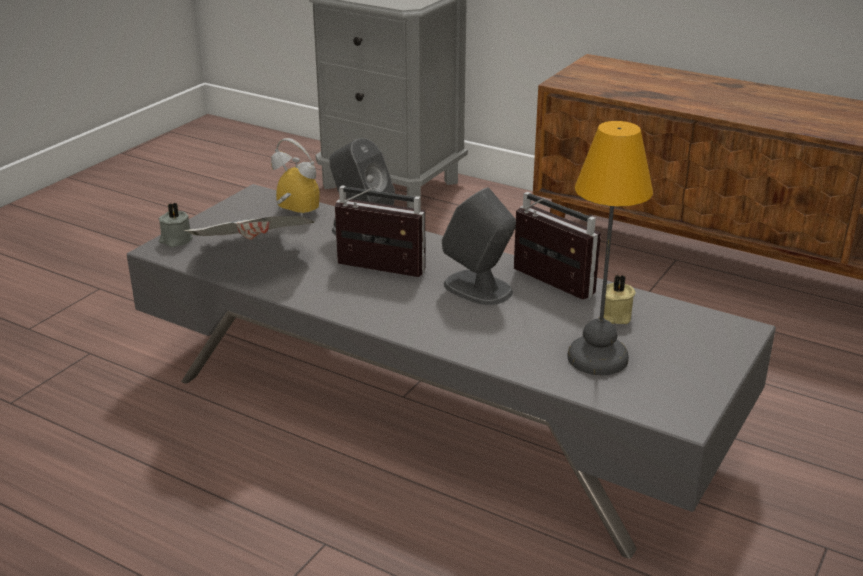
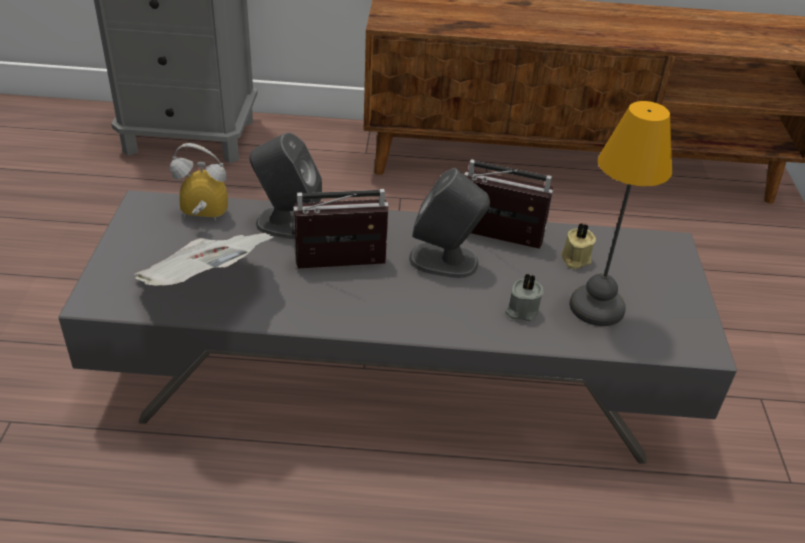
camera: 30 degrees left, 10 degrees up
(175, 240) = (102, 284): grey candle -> grey candle (521, 310)

